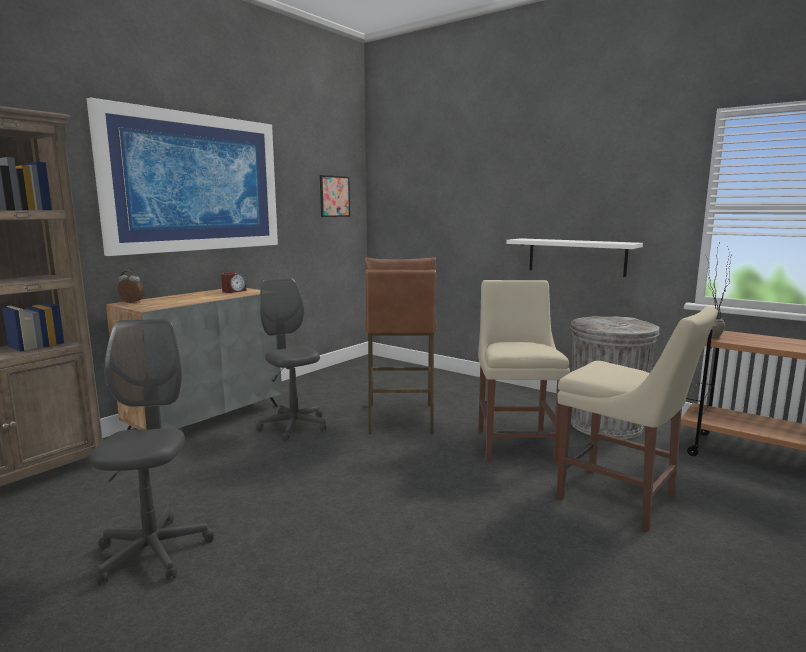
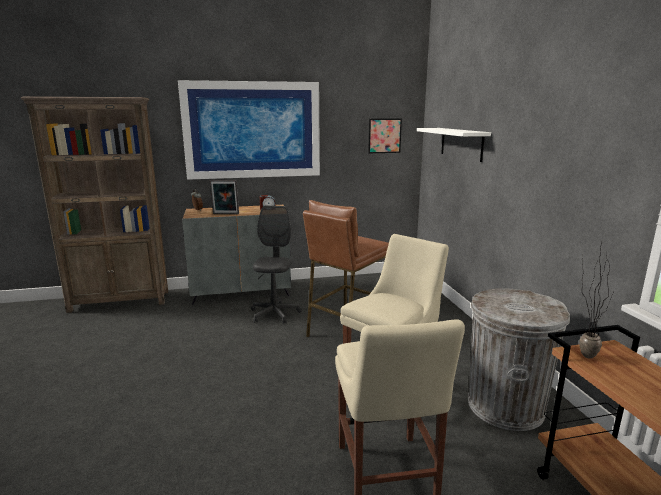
camera: 40 degrees right, 5 degrees up
(153, 552) = (107, 363): grey office chair -> none
(193, 301) = (225, 214): none -> picture frame
(576, 256) = (543, 221): white shelf -> white shelf (461, 143)

